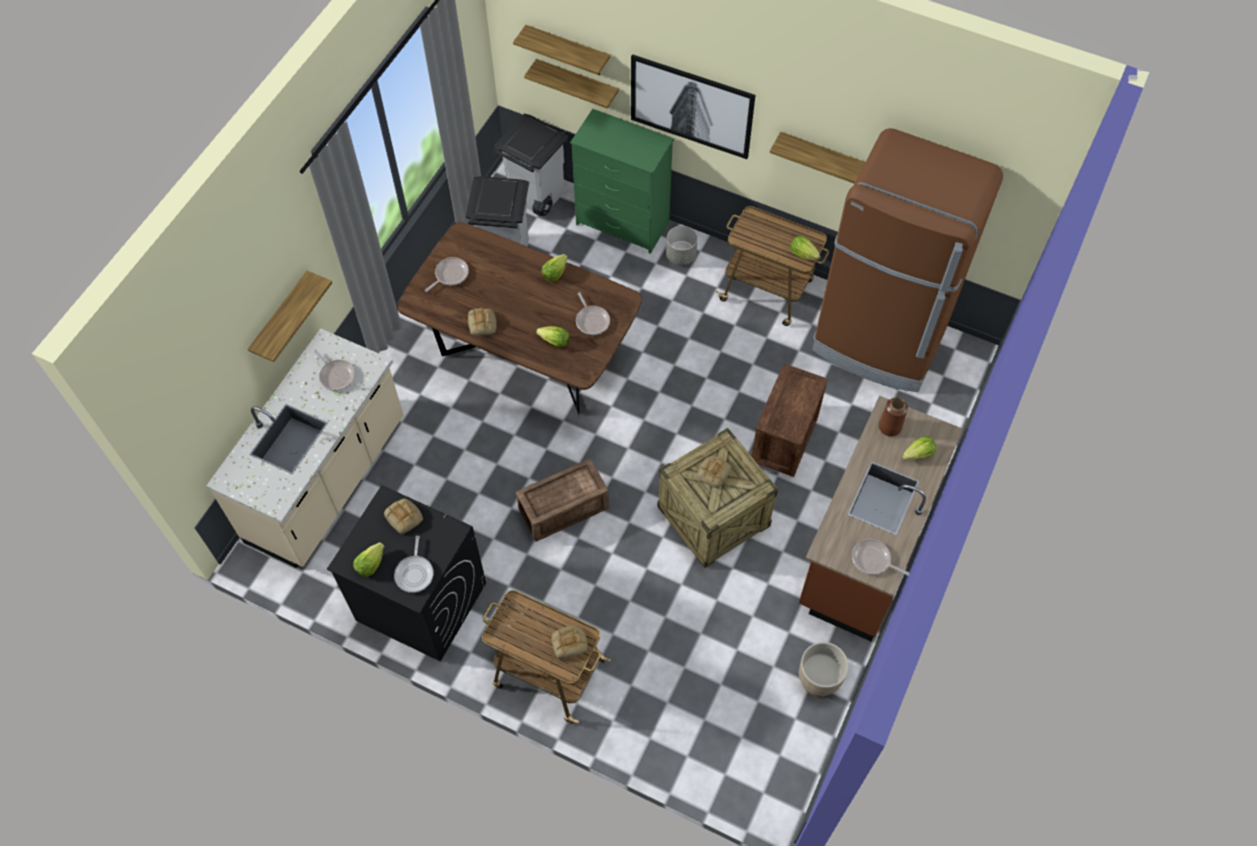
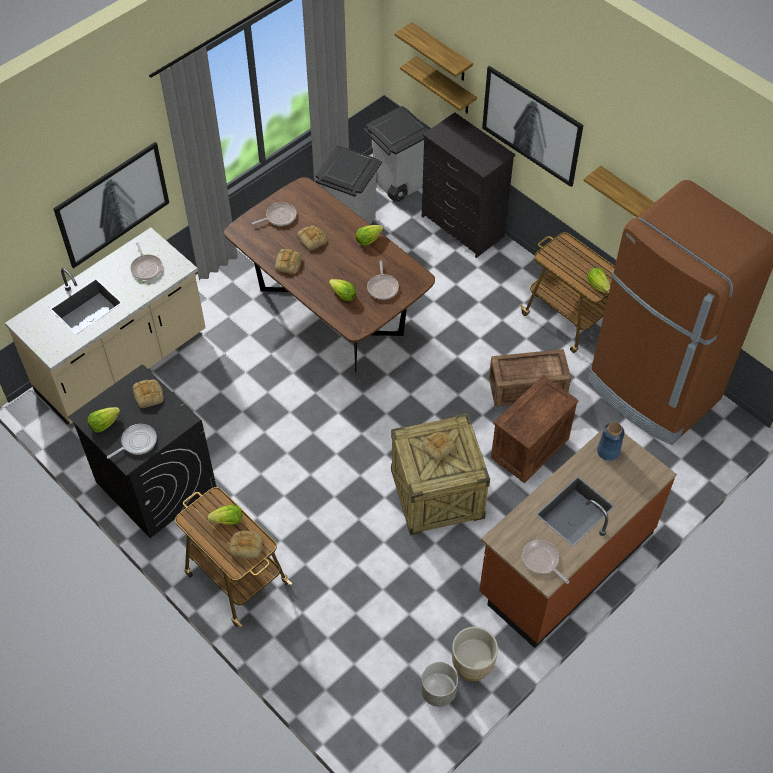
camera: 20 degrees right, 5 degrees down
(281, 319) = (112, 203): shelf -> picture
(415, 573) = (137, 442): frying pan -> frying pan turned 150 degrees counterclockwise
(496, 290) = (313, 239): none -> bread
(562, 508) = (307, 446): crate -> crate (526, 387)
(623, 224) = (462, 227): green dresser -> black dresser
(680, 255) = (502, 266): grey planter -> grey planter (438, 691)
(890, 427) = (608, 452): brown vase -> blue vase
(918, 454) = (624, 483): lettuce -> lettuce (228, 520)

